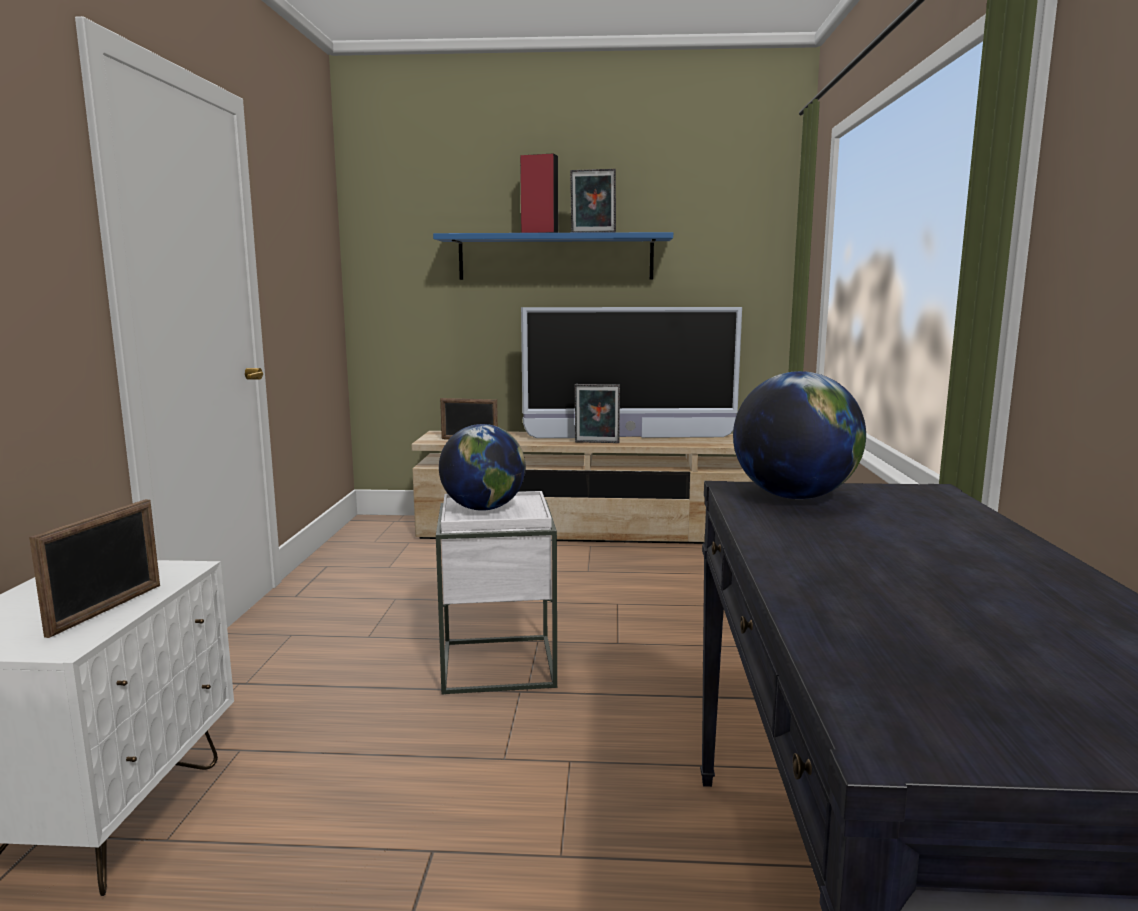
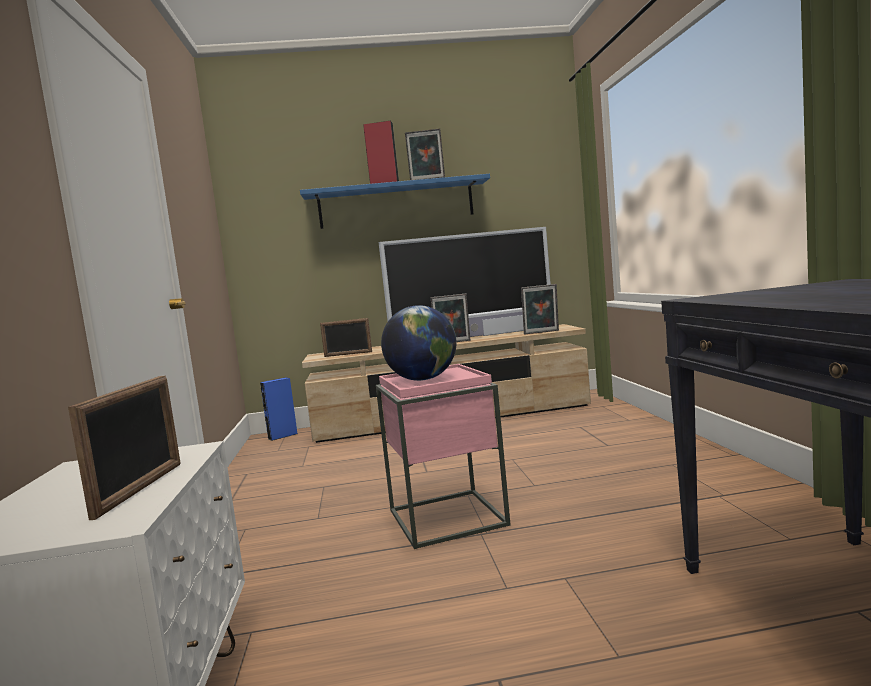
camera: 10 degrees left, 5 degrees down
(389, 523) = (282, 436): none -> blue speaker
(497, 664) = (446, 517): white side table -> pink side table
(711, 445) = (542, 332): none -> picture frame
(794, 497) = (757, 294): globe -> none

